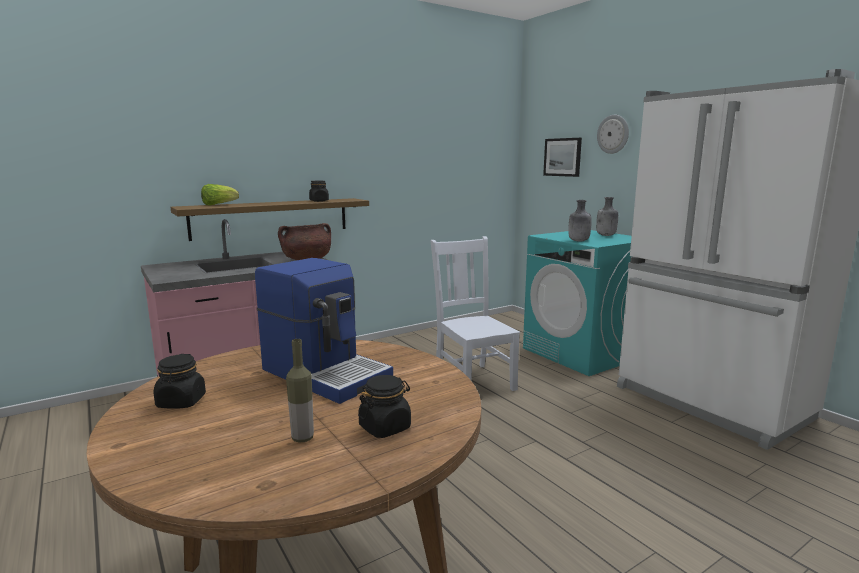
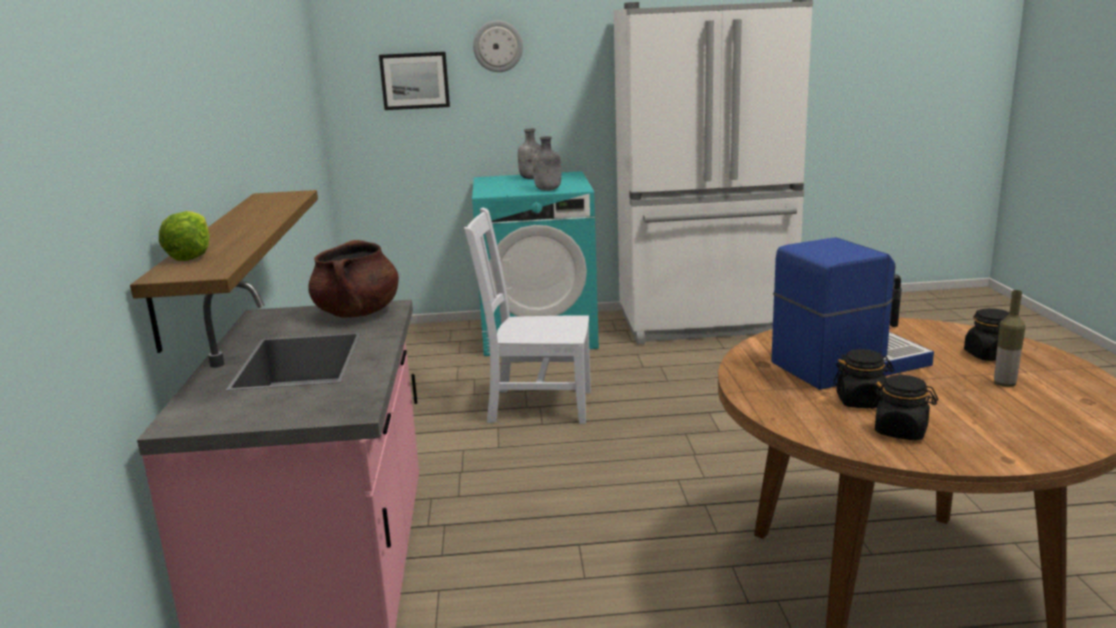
camera: 60 degrees left, 5 degrees up
(319, 201) = (268, 208): black jar -> black jar (861, 401)

